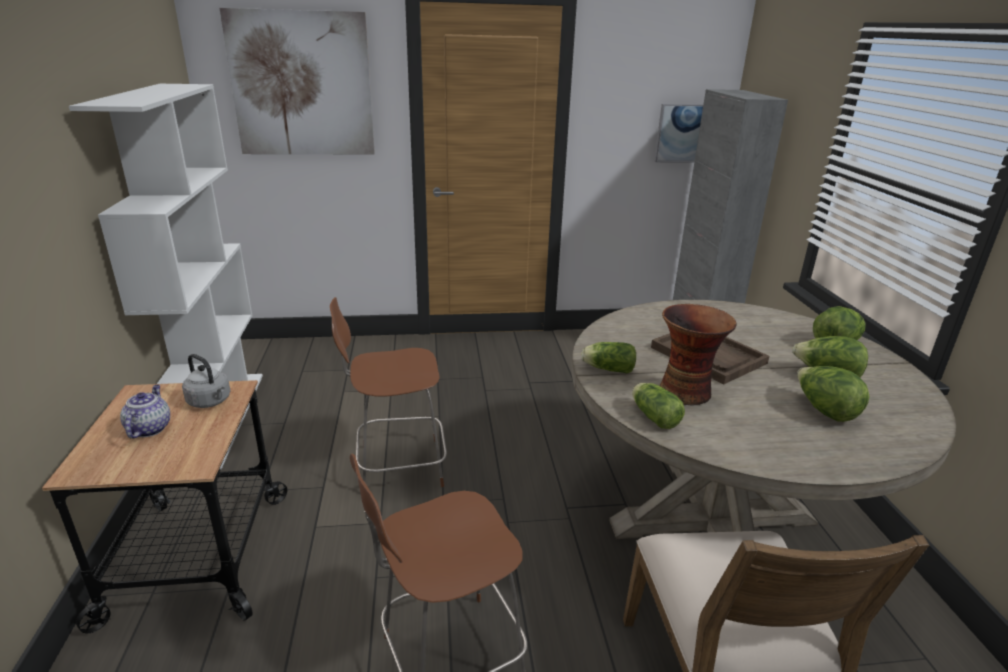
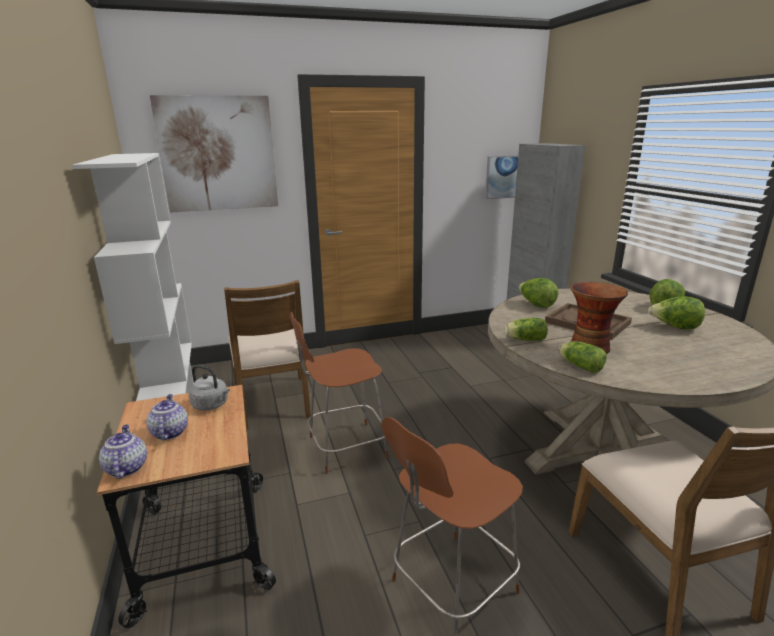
camera: 10 degrees left, 5 degrees down
(84, 464) = (126, 467): none -> teapot
(339, 396) = (273, 401): none -> brown chair
(824, 411) = (689, 348): lettuce -> lettuce (536, 305)

